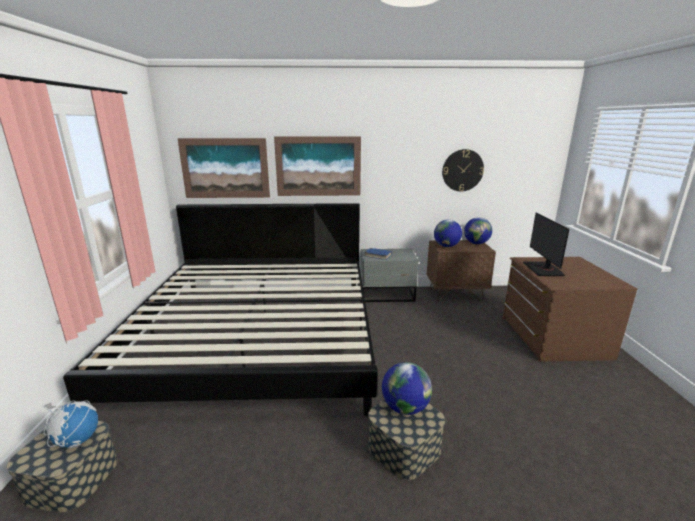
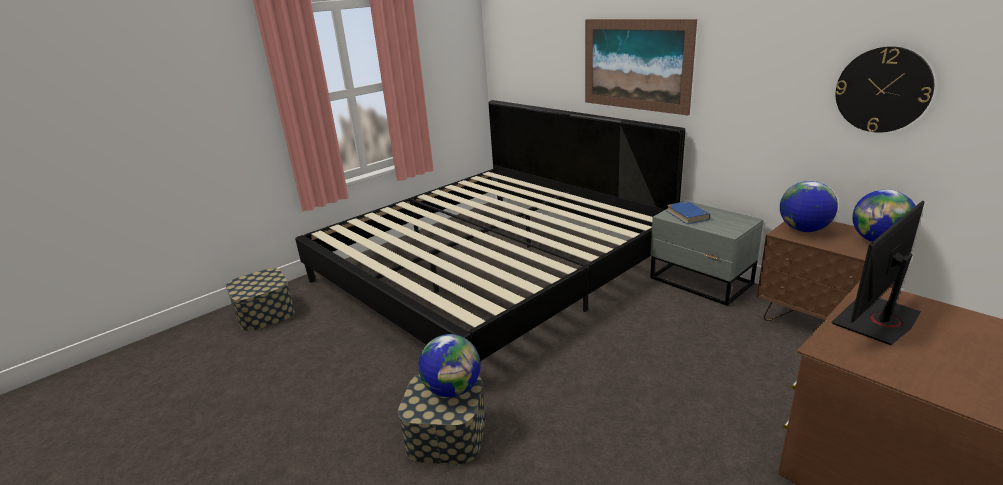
camera: 50 degrees right, 5 degrees up
(77, 440) = (264, 285): globe -> none
(225, 168) = (536, 60): picture -> none

